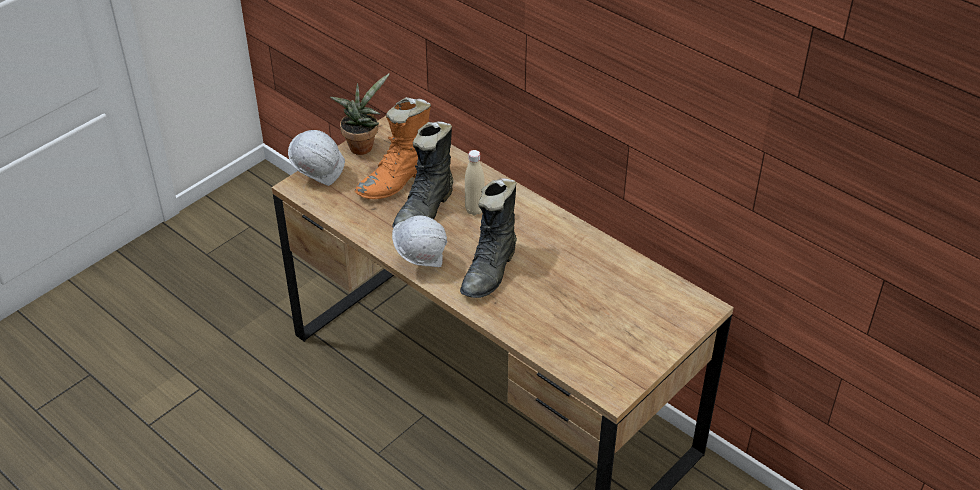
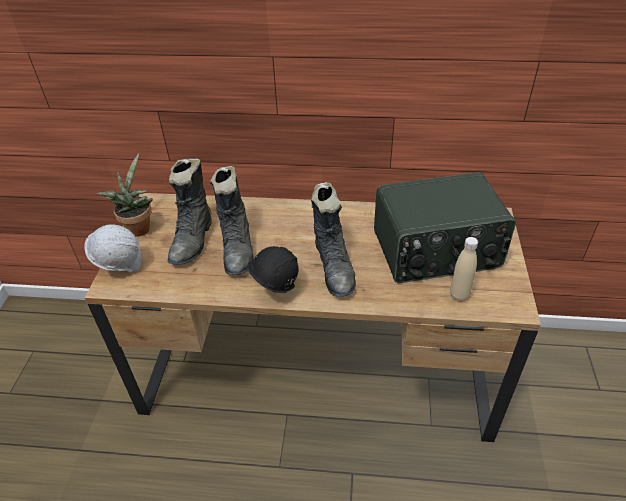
camera: 35 degrees left, 0 degrees up
(396, 181) = (193, 240): orange boot -> black boot
(421, 261) = (274, 290): white hard hat -> black hard hat
(474, 210) = (276, 231): beige bottle -> beige bottle (459, 295)
(601, 306) = (436, 251): none -> radio

